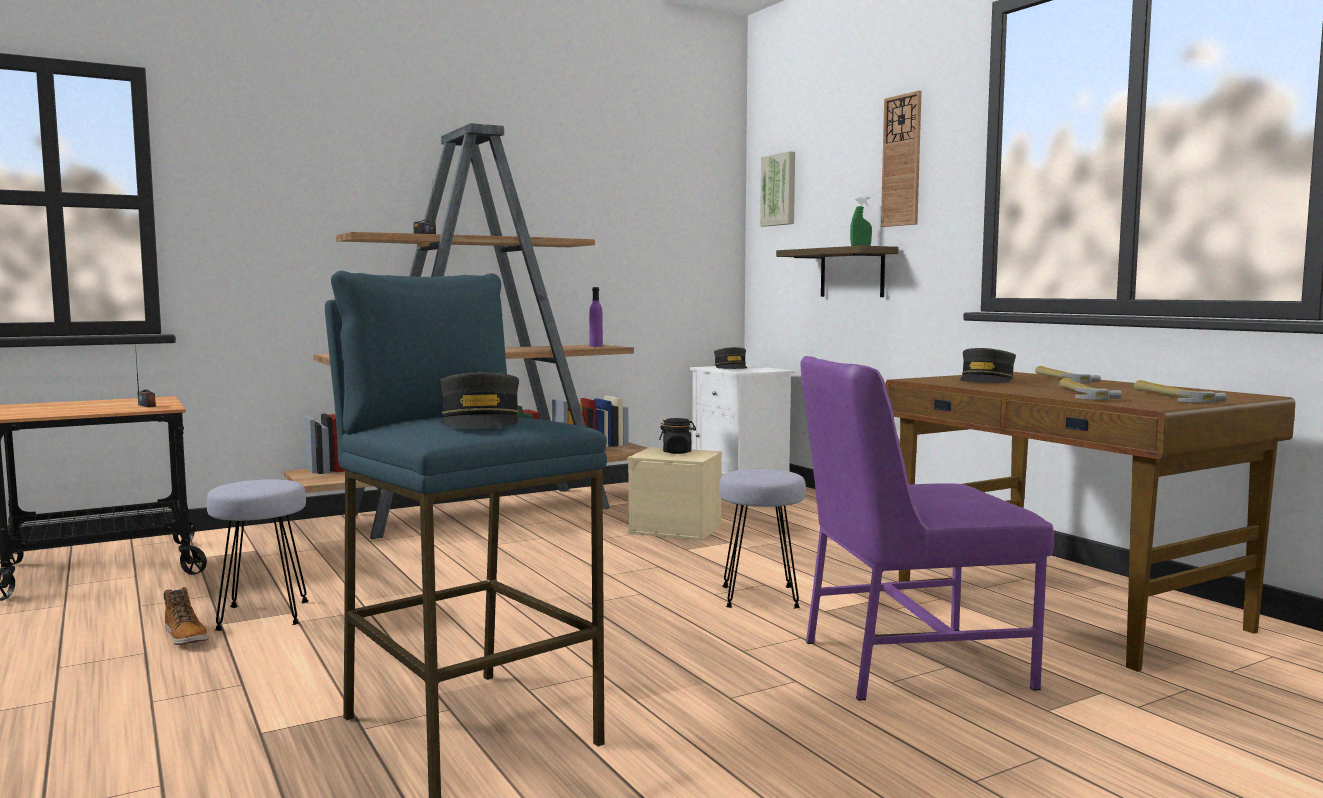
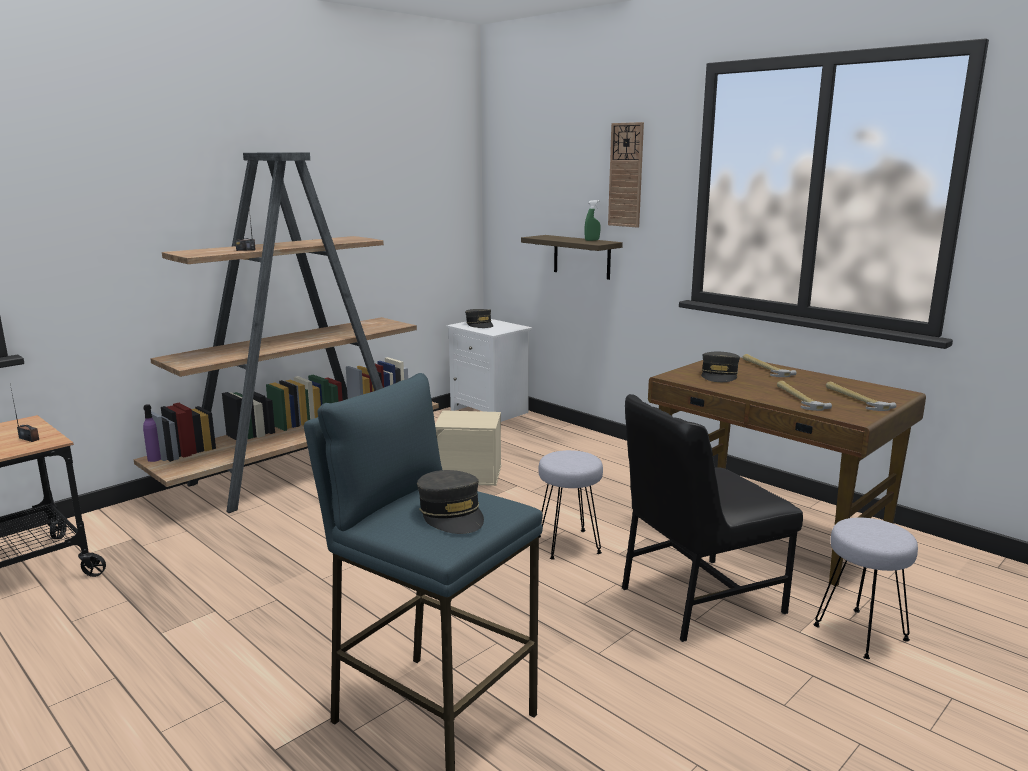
camera: 15 degrees left, 10 degrees up
(186, 636) = (140, 653): boot -> none
(262, 615) = (190, 618): grey stool -> grey stool (859, 633)
(596, 346) = (383, 323): purple bottle -> purple bottle (154, 459)
(677, 452) = (468, 416): black jar -> none
(780, 190) = (515, 180): picture -> none
(909, 662) = (697, 599): purple chair -> black chair

